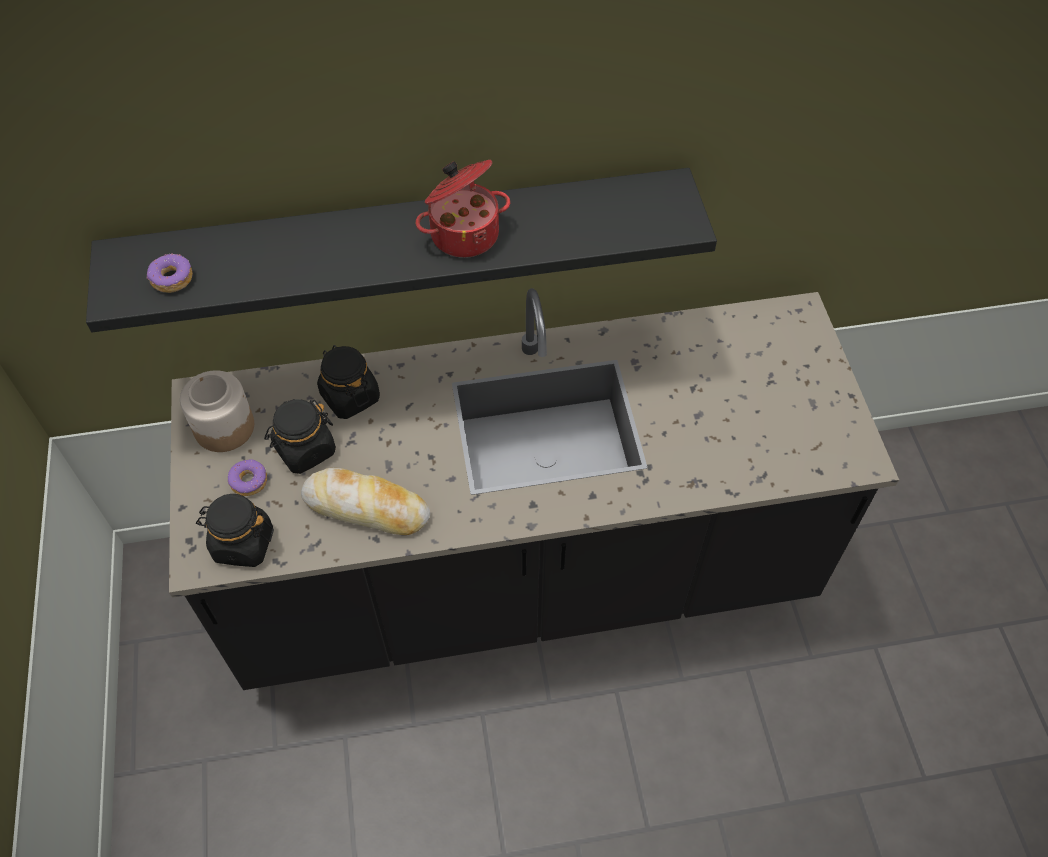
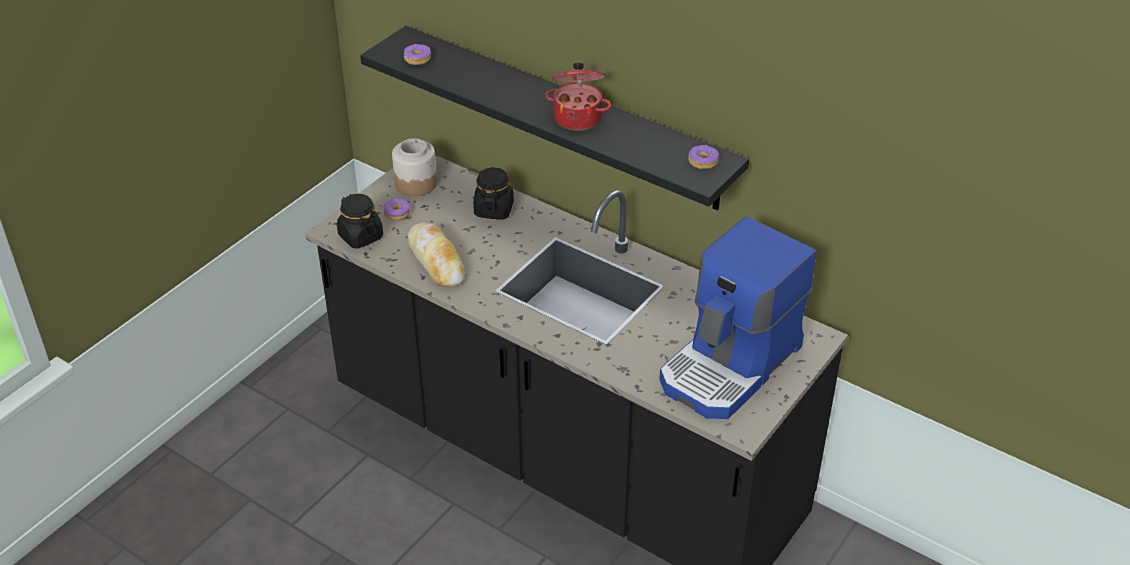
camera: 45 degrees right, 15 degrees down
(305, 450) = (440, 218): black jar -> none
(655, 201) = (702, 161): none -> donut
(774, 401) = (731, 366): none -> coffee machine

